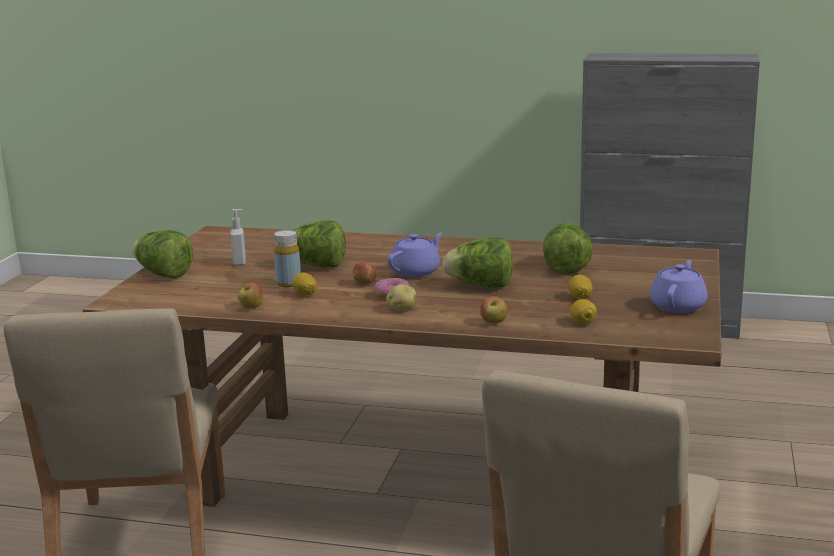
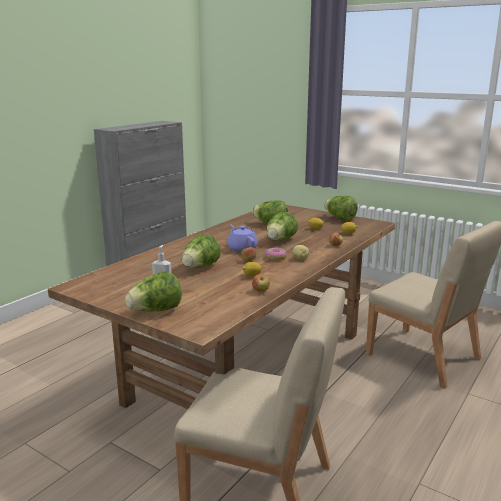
camera: 70 degrees left, 0 degrees up
(289, 283) = (226, 277): yellow bottle -> none
(678, 306) = (340, 218): purple teapot -> lettuce

